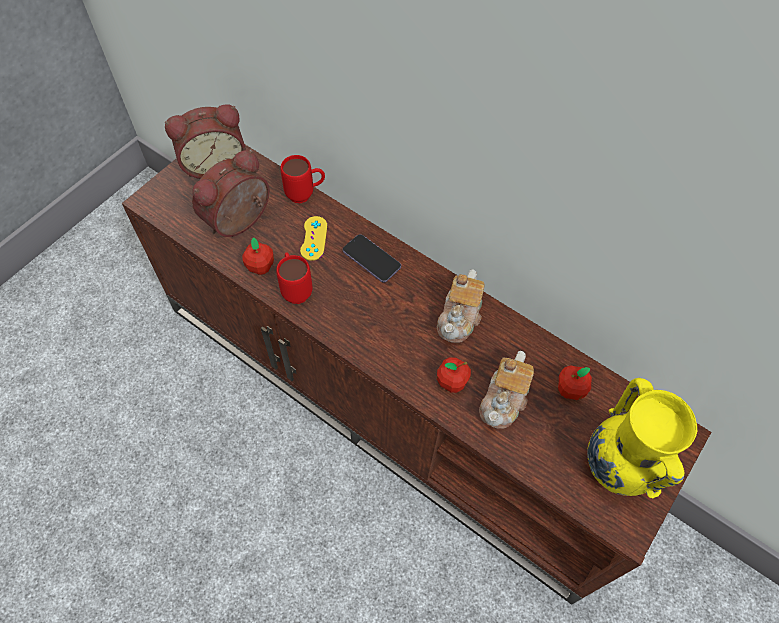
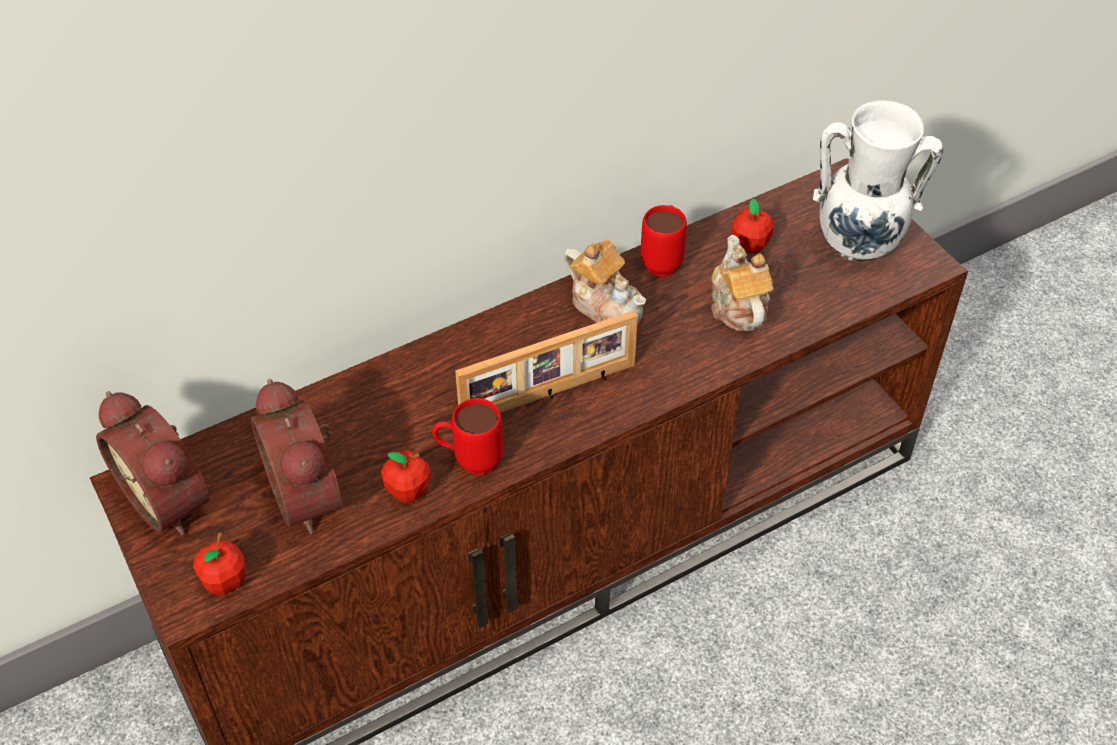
camera: 65 degrees left, 10 degrees down
(214, 164) = (171, 498): alarm clock -> alarm clock turned 135 degrees clockwise
(305, 195) = (310, 402): red mug -> red mug (663, 260)
(314, 238) = (394, 415): yellow game controller -> none
(367, 312) = (549, 394): none -> picture frame
(371, 259) = (467, 363): phone -> none
(451, 382) = (691, 345): apple -> apple (225, 581)
(504, 400) = (737, 306): teapot -> teapot turned 150 degrees counterclockwise
(615, 469) = (859, 247): yellow vase -> white vase

